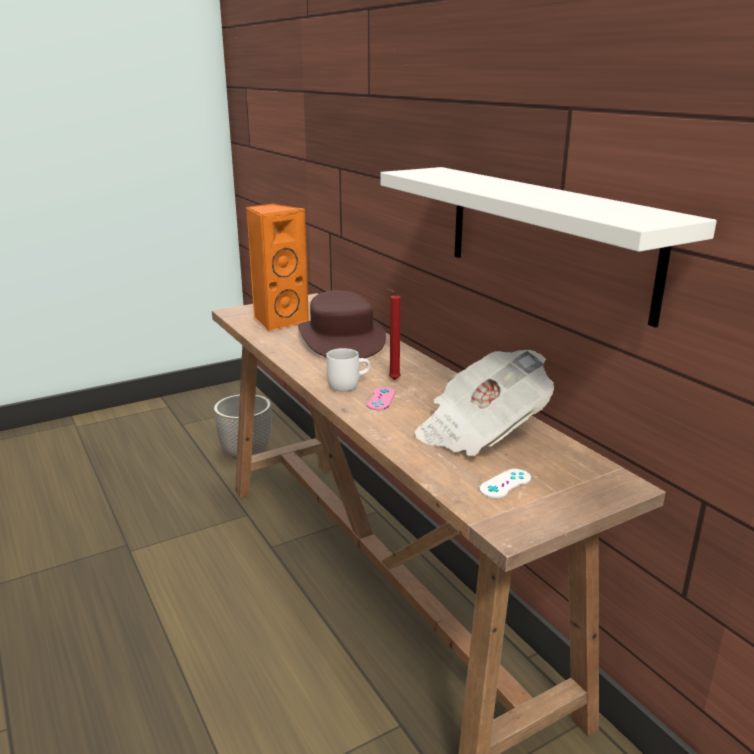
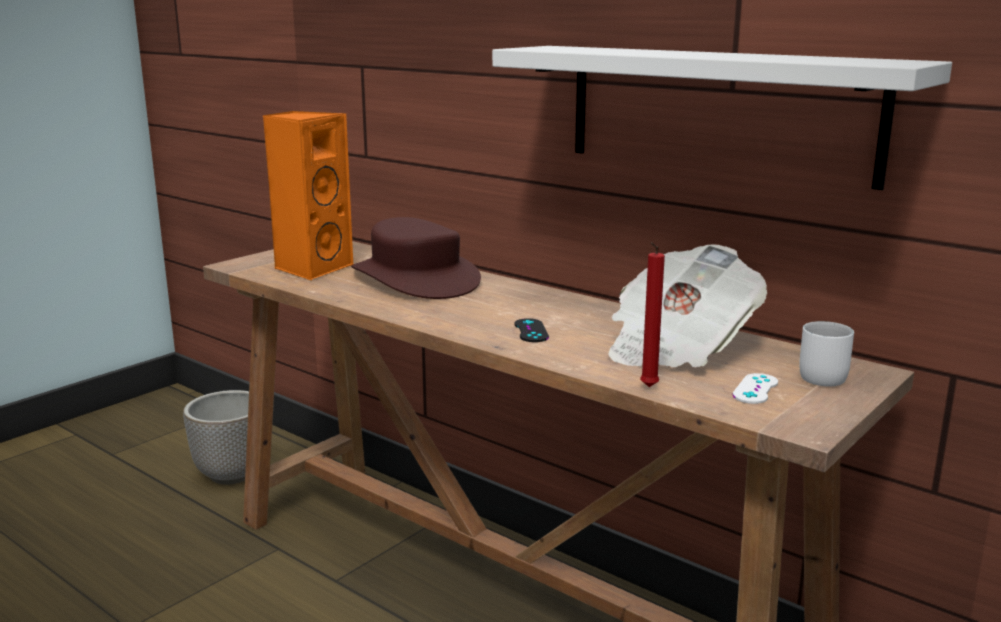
camera: 20 degrees left, 5 degrees down
(347, 384) = (474, 322): white mug -> white mug (823, 375)
(381, 399) = (531, 331): pink game controller -> black game controller
(392, 380) = (524, 311): red candle -> red candle (647, 388)

